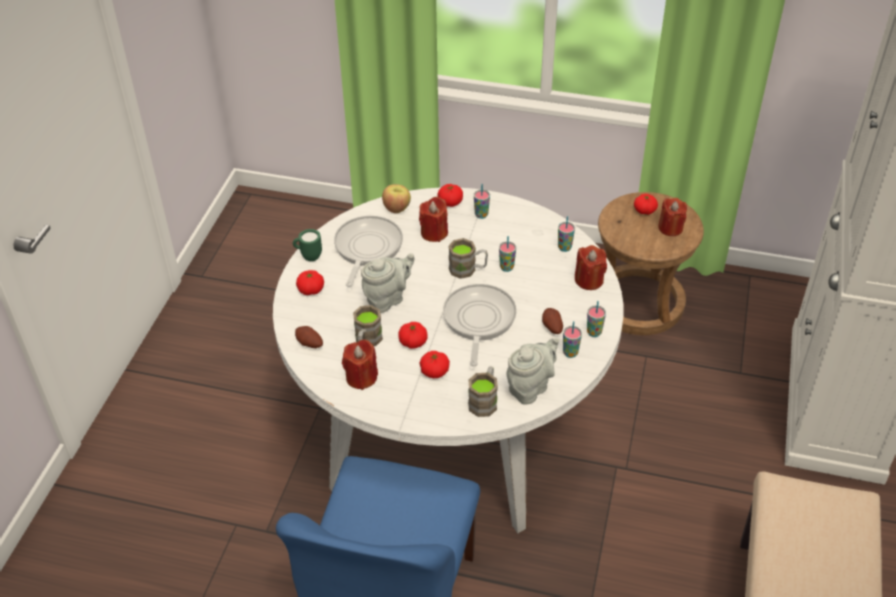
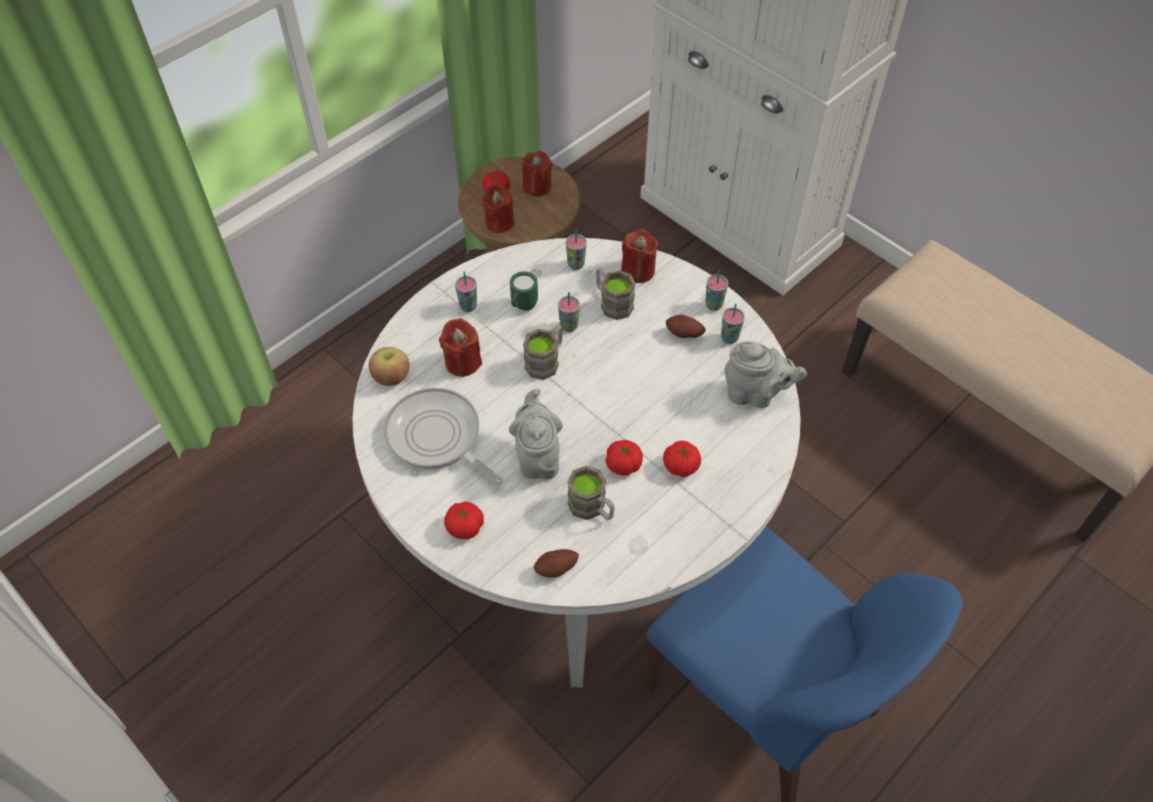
camera: 60 degrees left, 10 degrees up
(308, 256) = (404, 504): green mug -> green mug (522, 307)
(361, 377) = (645, 539): red candle -> red candle (499, 222)
(450, 202) = (424, 323): tomato -> none
(478, 321) = (631, 390): frying pan -> none
(484, 400) = (750, 442): brown mug -> brown mug (612, 302)
(530, 387) = (755, 394): grey teapot -> grey teapot turned 120 degrees clockwise

